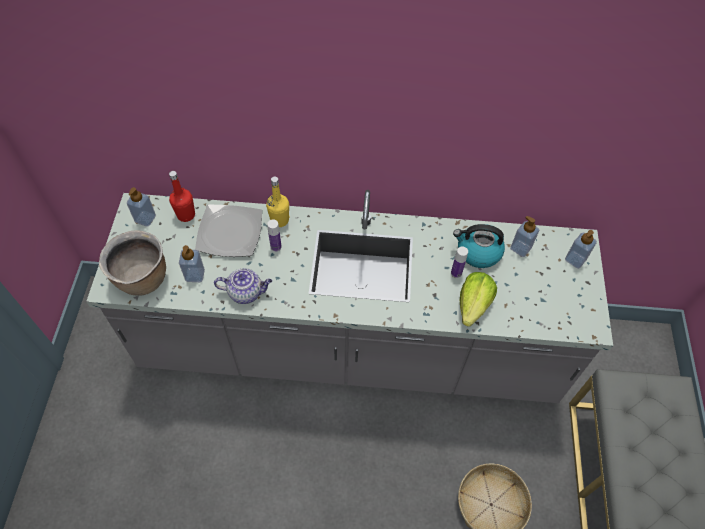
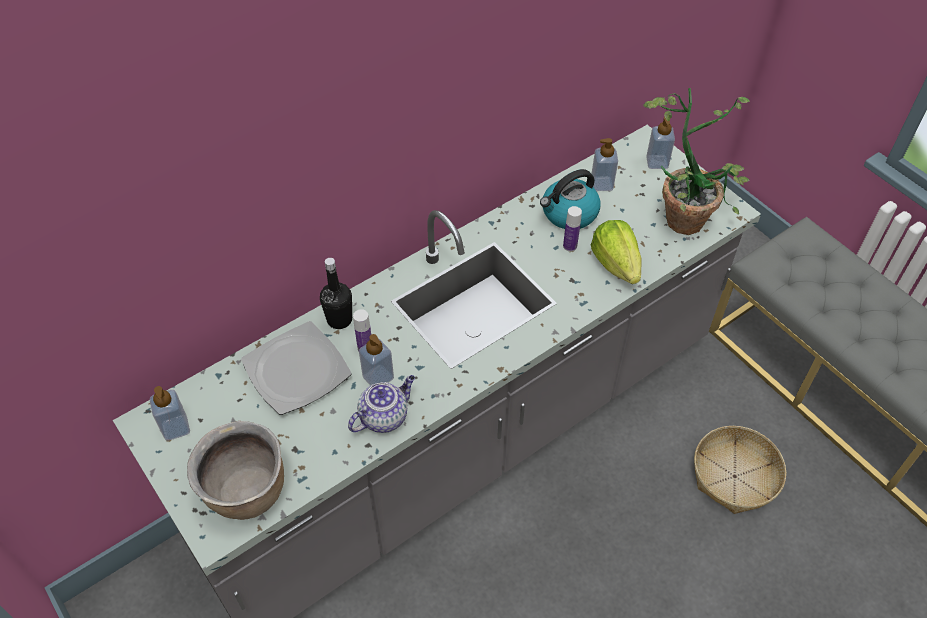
camera: 40 degrees left, 5 degrees down
(186, 215) = (223, 389): red bottle -> none
(195, 275) = (306, 442): soap dispenser -> soap dispenser (378, 377)
(279, 220) = (339, 319): yellow bottle -> black bottle
(558, 307) = (687, 213): none -> potted plant

